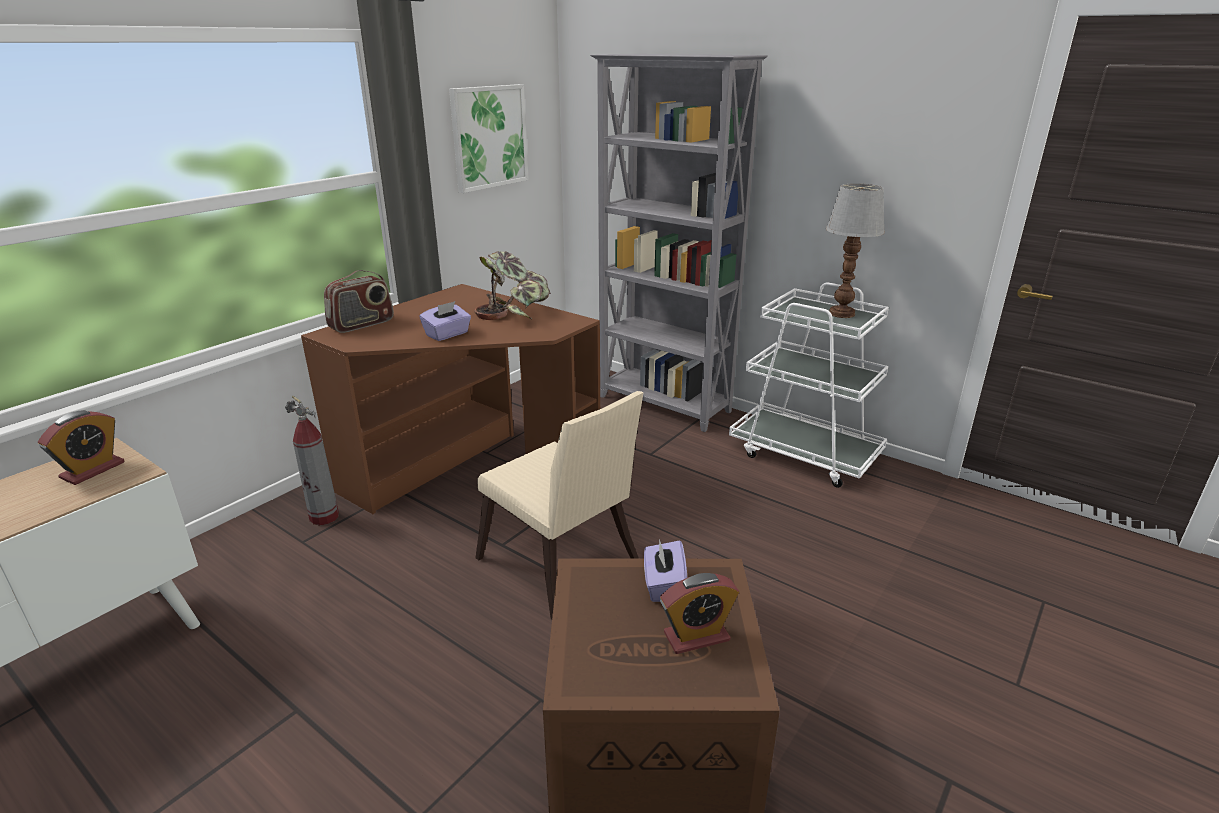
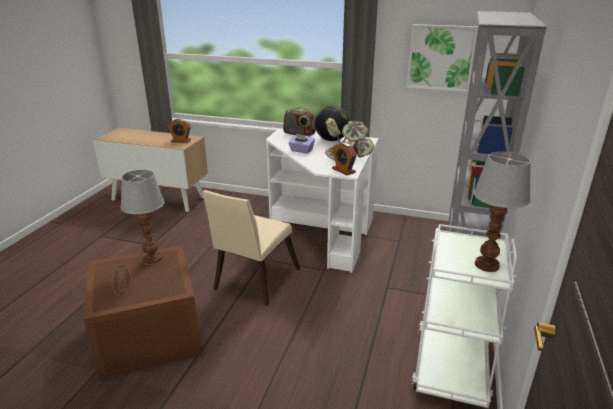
camera: 70 degrees right, 0 degrees up
(324, 517) = (261, 210): fire extinguisher -> none
(428, 309) = (331, 140): none -> globe
(469, 470) = (321, 232): brown desk -> white desk
(590, 601) = (152, 258): none -> table lamp
(663, 585) = (166, 275): purple tissue box -> none
(696, 636) = (130, 290): alarm clock -> alarm clock (343, 170)

